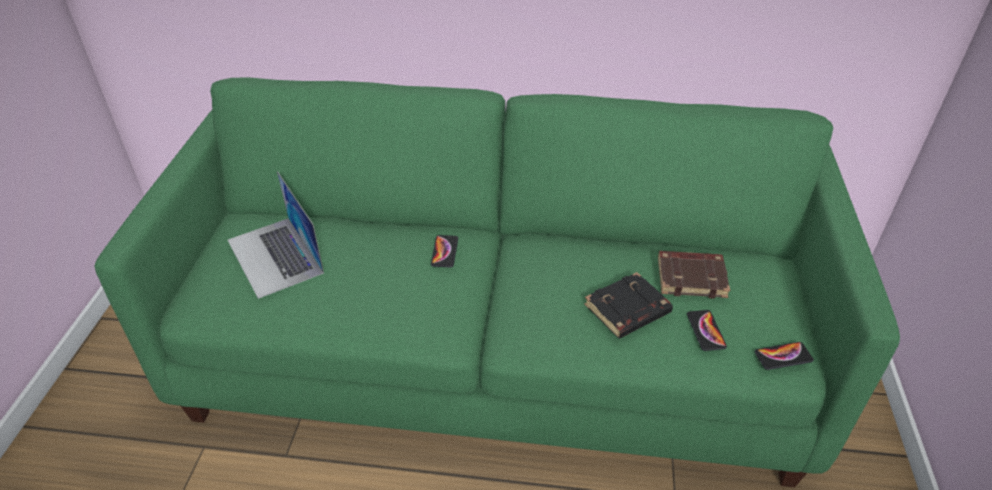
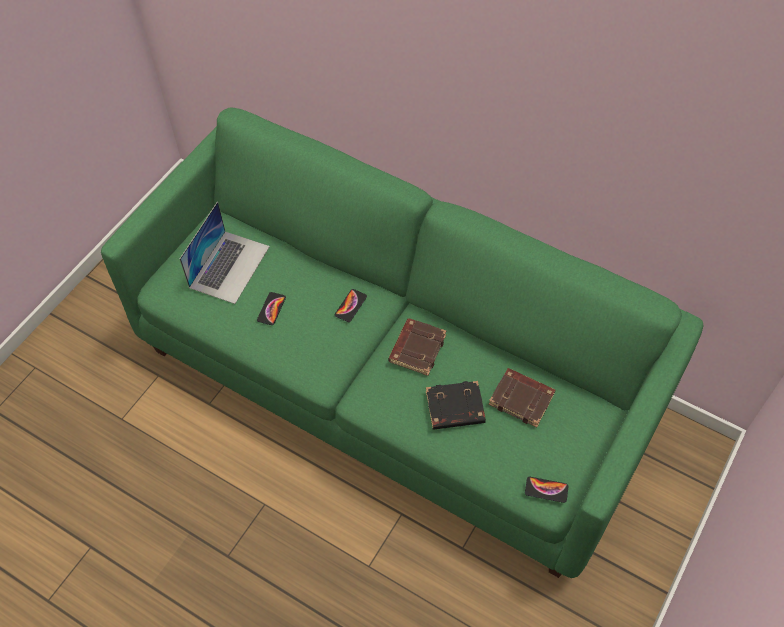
camera: 25 degrees right, 15 degrees up
(275, 256) = (229, 266): laptop -> laptop turned 150 degrees counterclockwise
(545, 267) = (417, 348): none -> brown book
(706, 331) = (501, 447): phone -> phone (271, 309)

